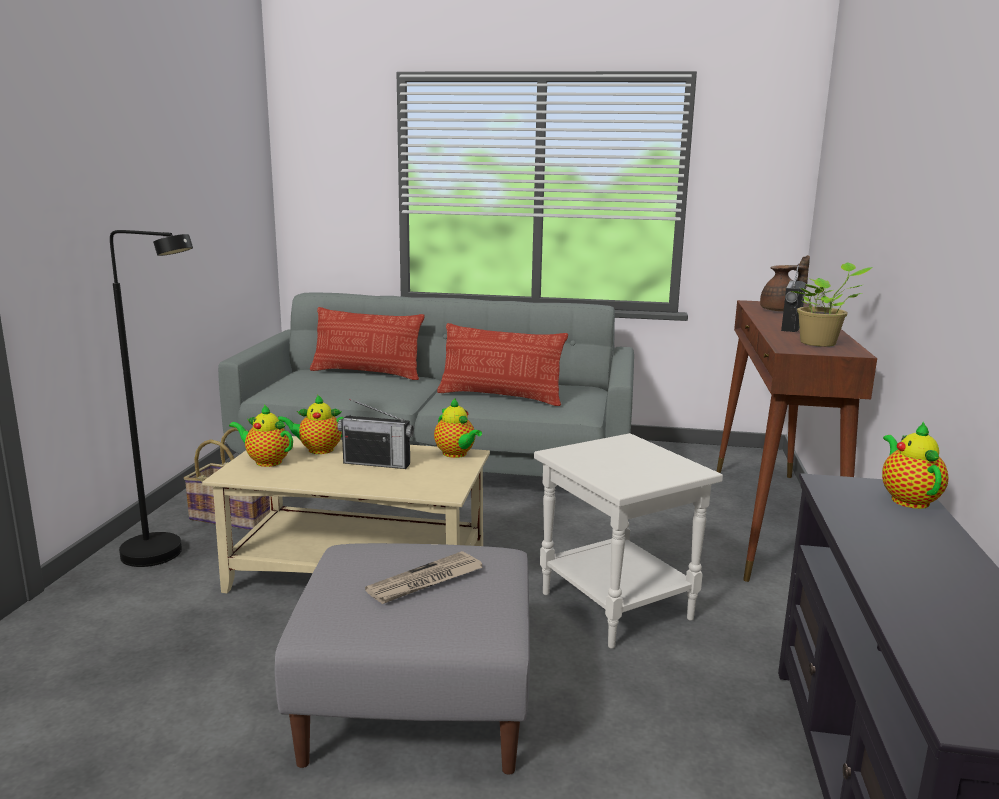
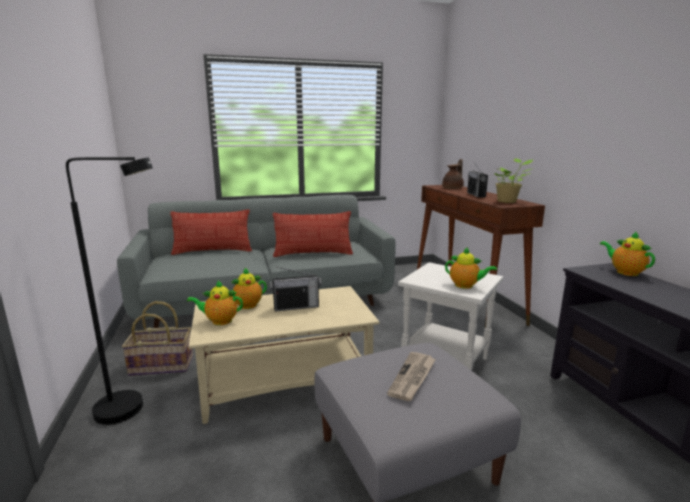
camera: 25 degrees left, 0 degrees up
(456, 454) = (336, 292): teapot -> teapot (466, 286)

